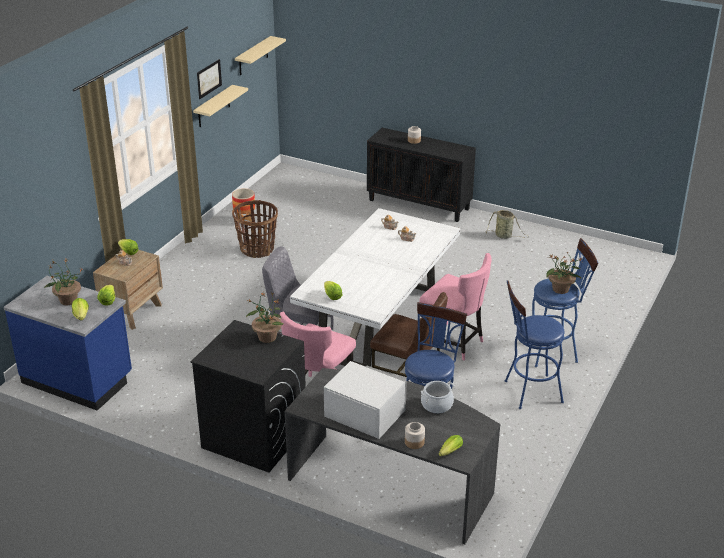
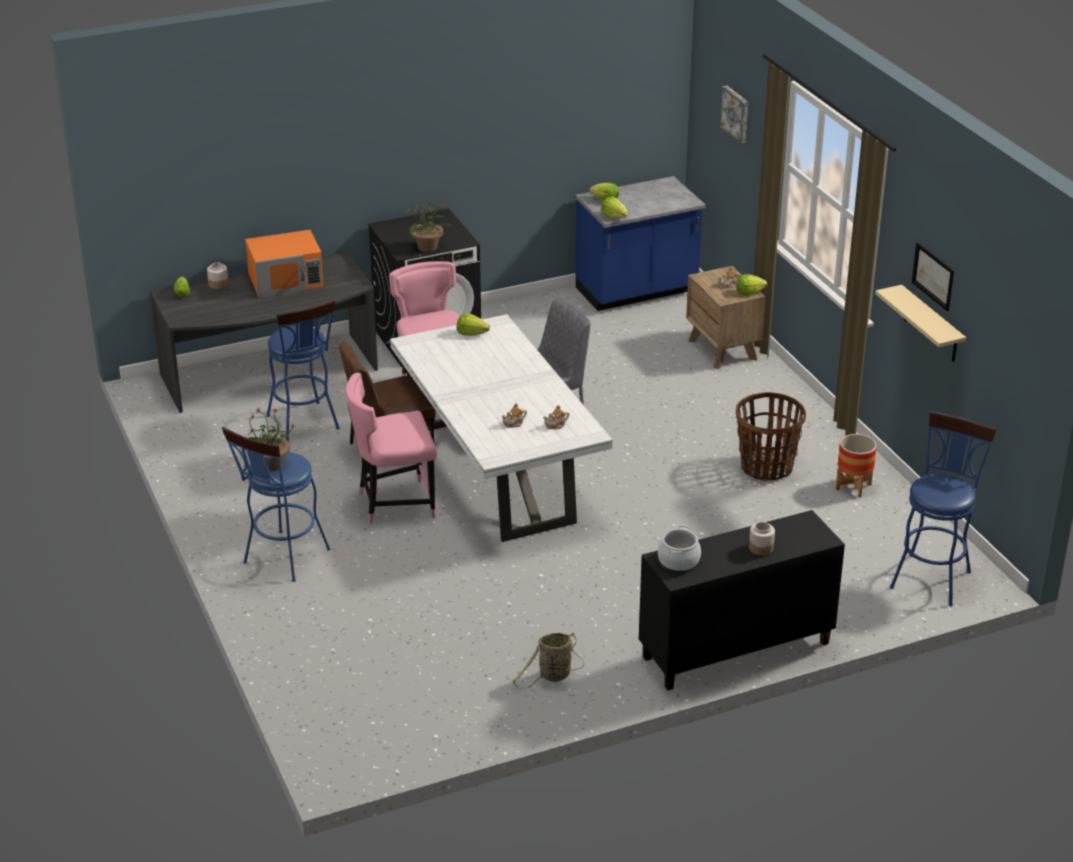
camera: 130 degrees right, 0 degrees up
(36, 182) = (736, 114): none -> picture
(68, 300) = (642, 201): potted plant -> none
(253, 56) = (1011, 348): beige shelf -> none
(364, 413) = (286, 280): white microwave -> orange microwave
(436, 405) = (239, 312): cooking pot -> cooking pot (679, 561)
(528, 392) = (254, 503): blue stool -> blue stool (932, 575)

